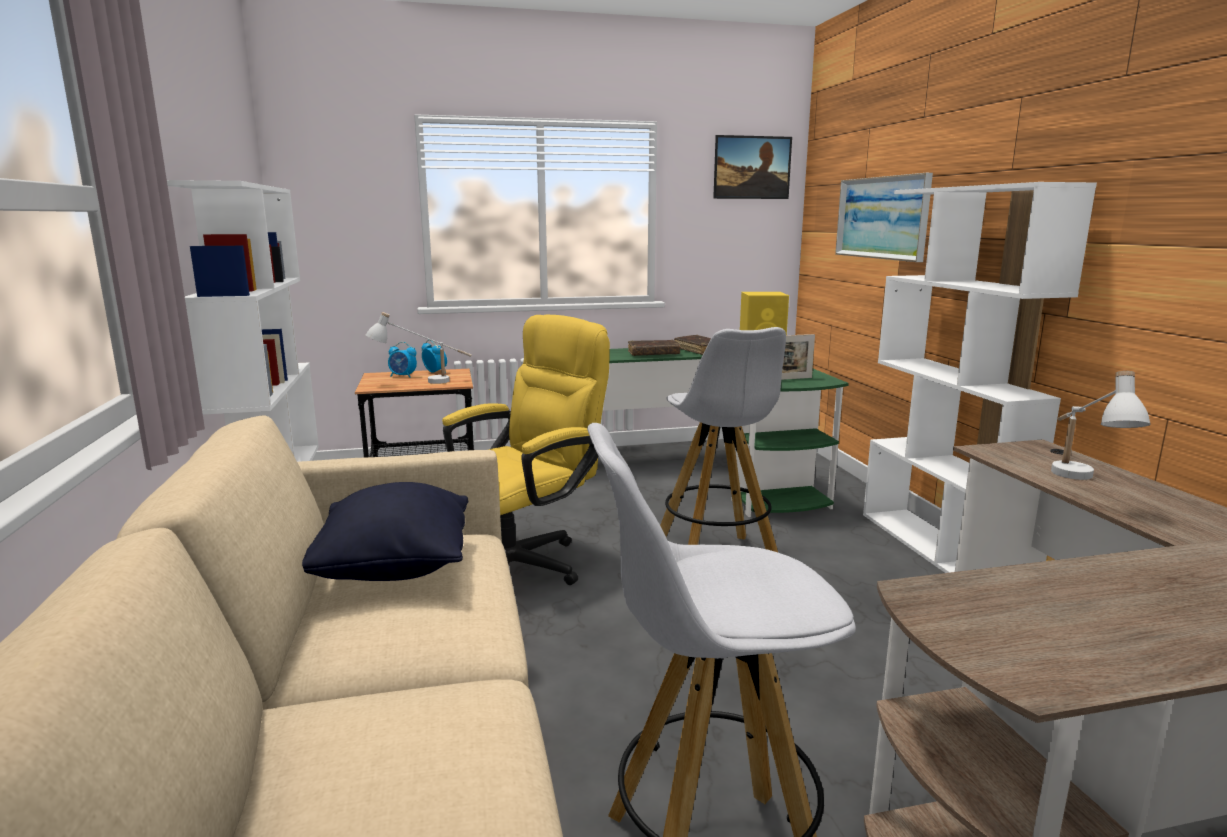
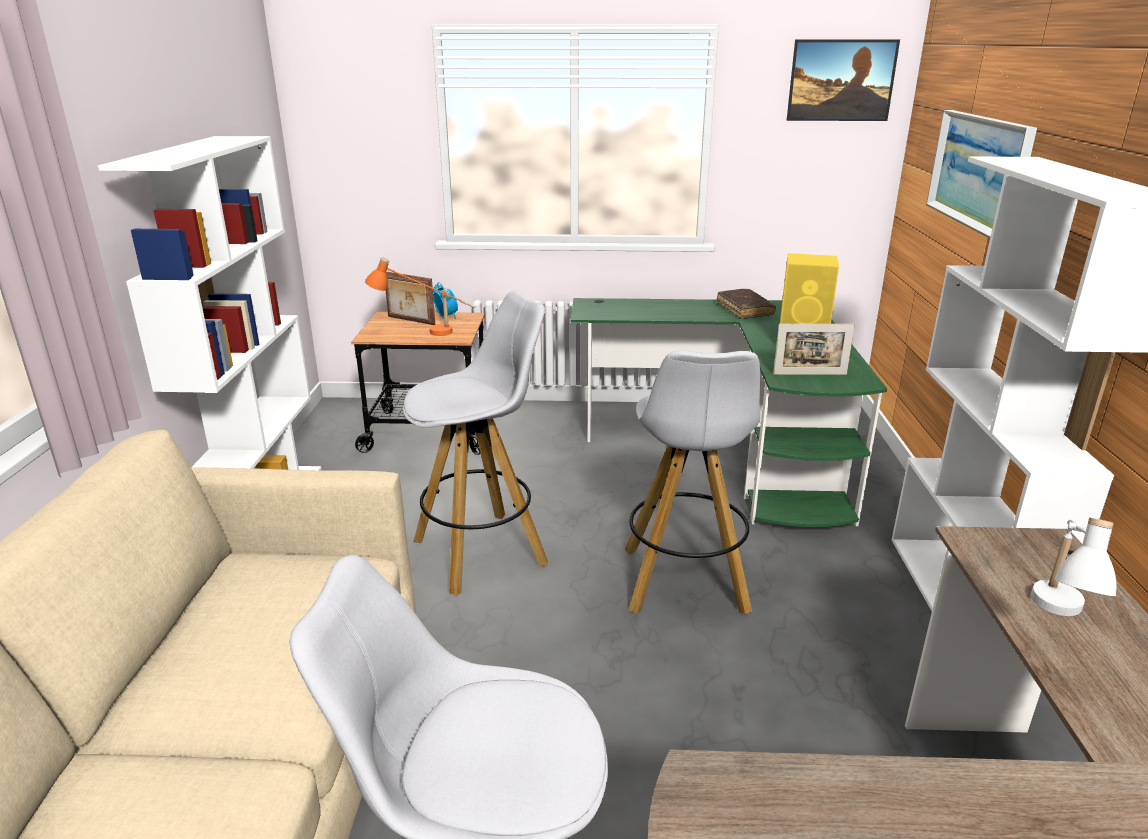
camera: 15 degrees right, 10 degrees up
(395, 568) = (264, 601): black pillow -> none
(403, 376) = (410, 321): alarm clock -> picture frame
(422, 382) = (424, 332): white table lamp -> orange table lamp
(522, 563) = (482, 551): yellow office chair -> white stool
(653, 354) = (686, 312): brown book -> none

